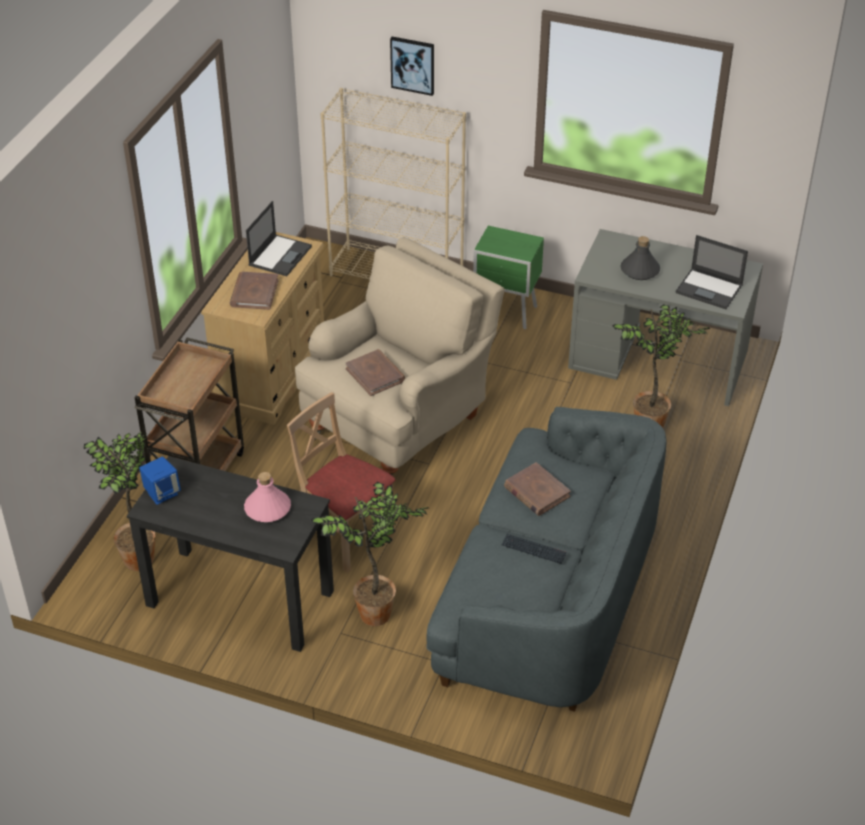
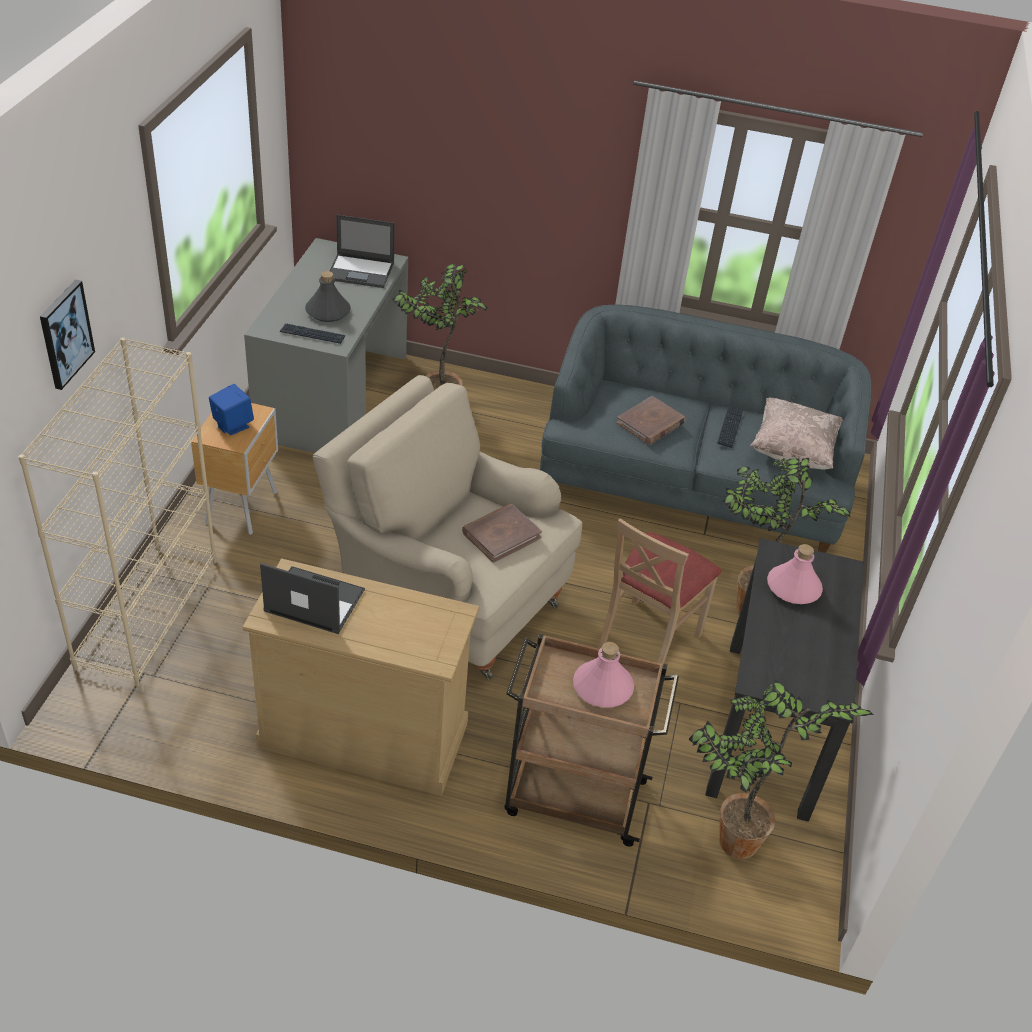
camera: 100 degrees left, 0 degrees up
(162, 493) = (803, 689): blue speaker -> blue speaker (232, 425)
(184, 385) = (602, 687): none -> pink bottle
(254, 293) = (405, 622): brown book -> none
(498, 593) = (792, 451): none -> beige pillow
(507, 313) = (243, 507): green nightstand -> brown nightstand
(604, 262) = (312, 334): none -> keyboard
(709, 289) = (361, 271): laptop -> laptop turned 75 degrees clockwise

